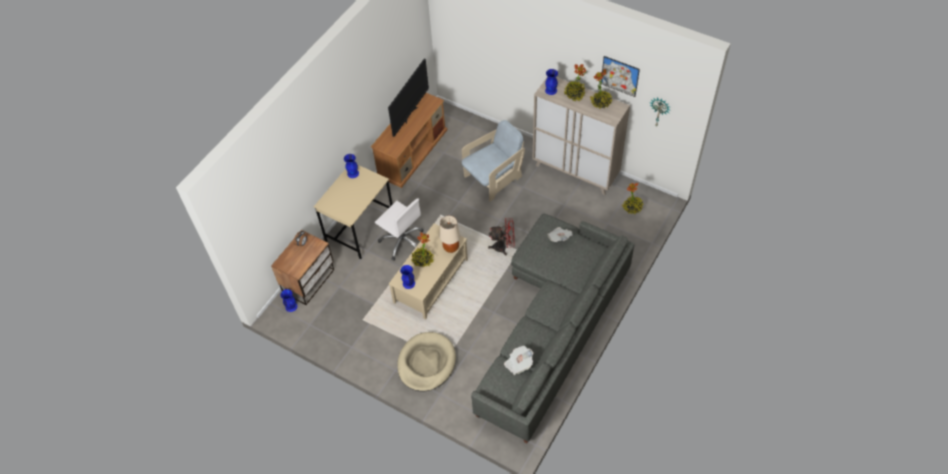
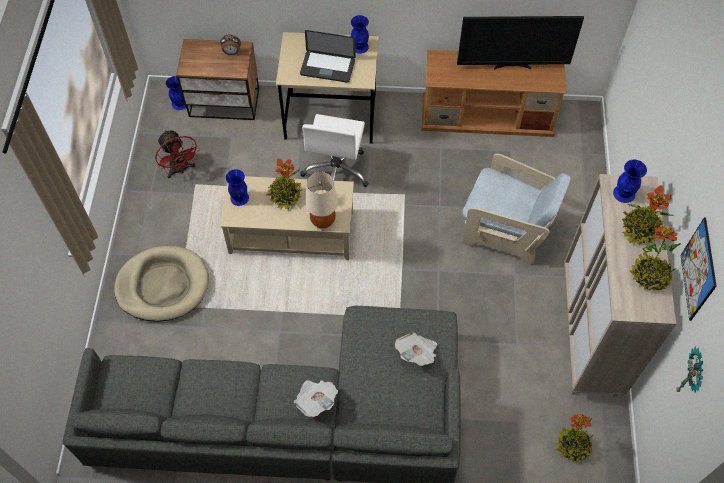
camera: 60 degrees right, 5 degrees up
(357, 194) = (327, 67): none -> laptop
(503, 247) = (394, 295): red fan -> red fan (180, 170)
(518, 363) = (170, 391): newspaper -> newspaper (315, 400)

